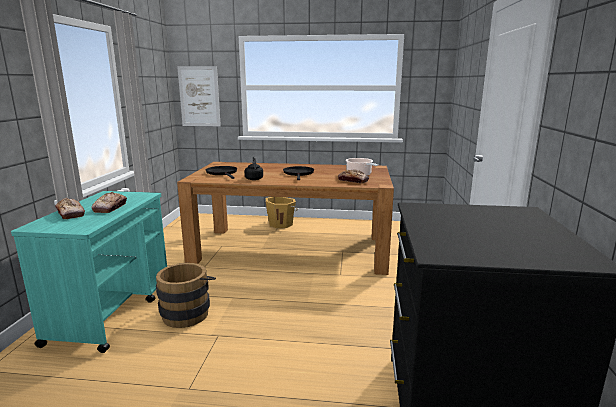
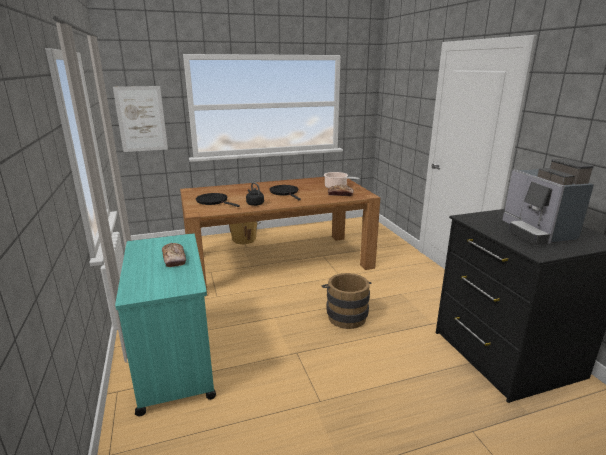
camera: 25 degrees left, 5 degrees up
(70, 213) = (144, 273): bread -> none
(188, 312) = (249, 341): brown bucket -> brown bucket (345, 315)
(482, 234) = (536, 233): none -> coffee machine

